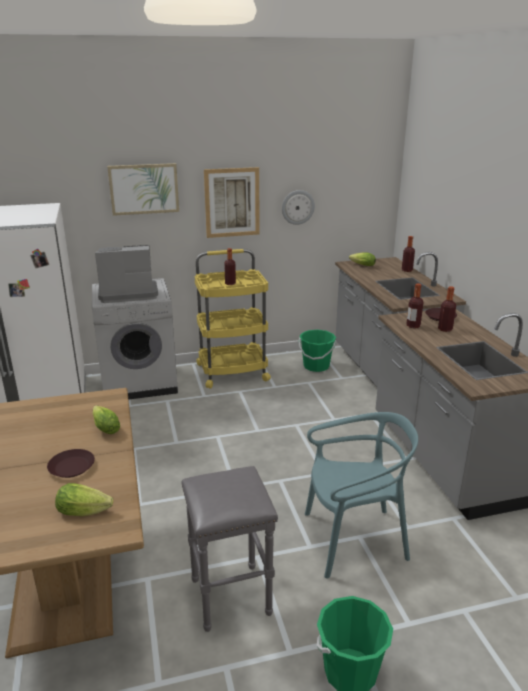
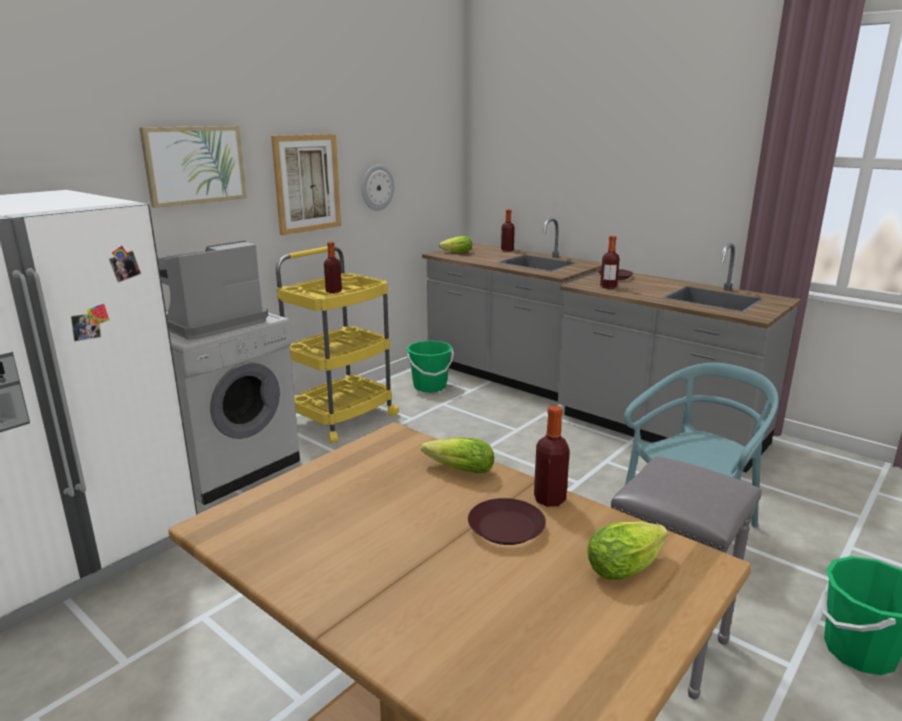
camera: 35 degrees left, 5 degrees down
(445, 329) = (639, 284): bottle -> bottle (549, 499)

